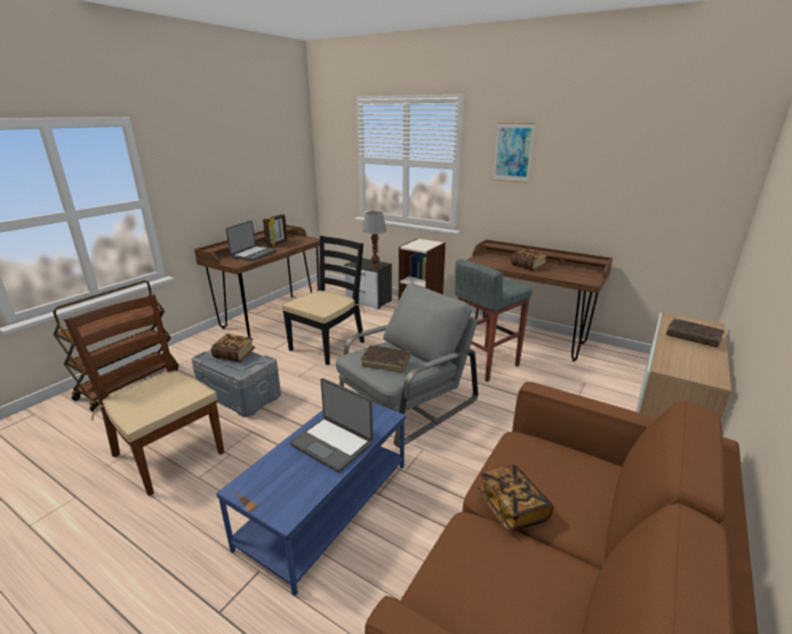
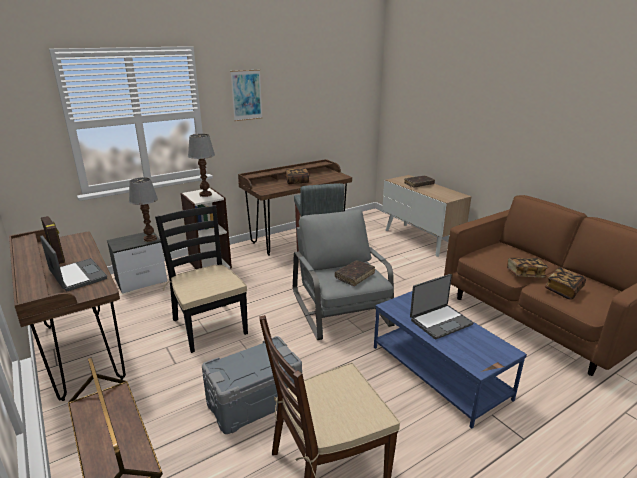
camera: 65 degrees left, 0 degrees up
(234, 355) = (242, 362): book -> book (563, 290)
(425, 245) = (206, 194): none -> table lamp

